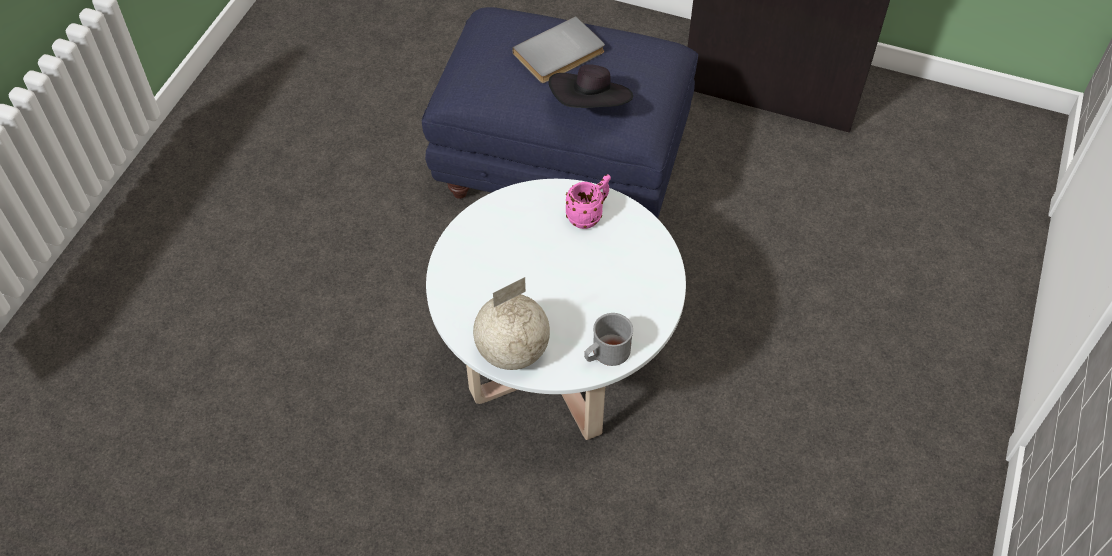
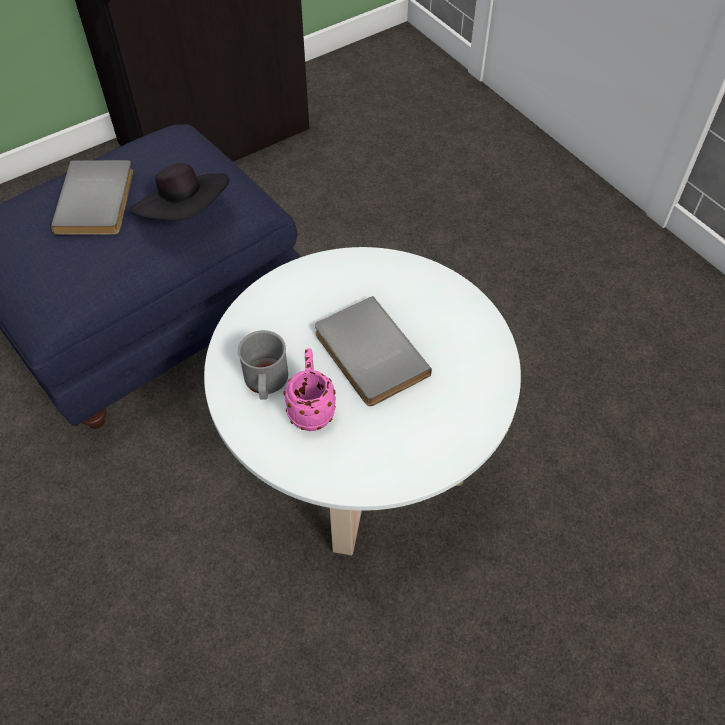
camera: 55 degrees left, 0 degrees up
(511, 351) = (425, 452): globe -> none
(563, 277) = (367, 355): none -> grey book
(589, 215) = (311, 293): pink mug -> pink mug (311, 408)
(606, 354) = (487, 373): grey mug -> grey mug (266, 383)

